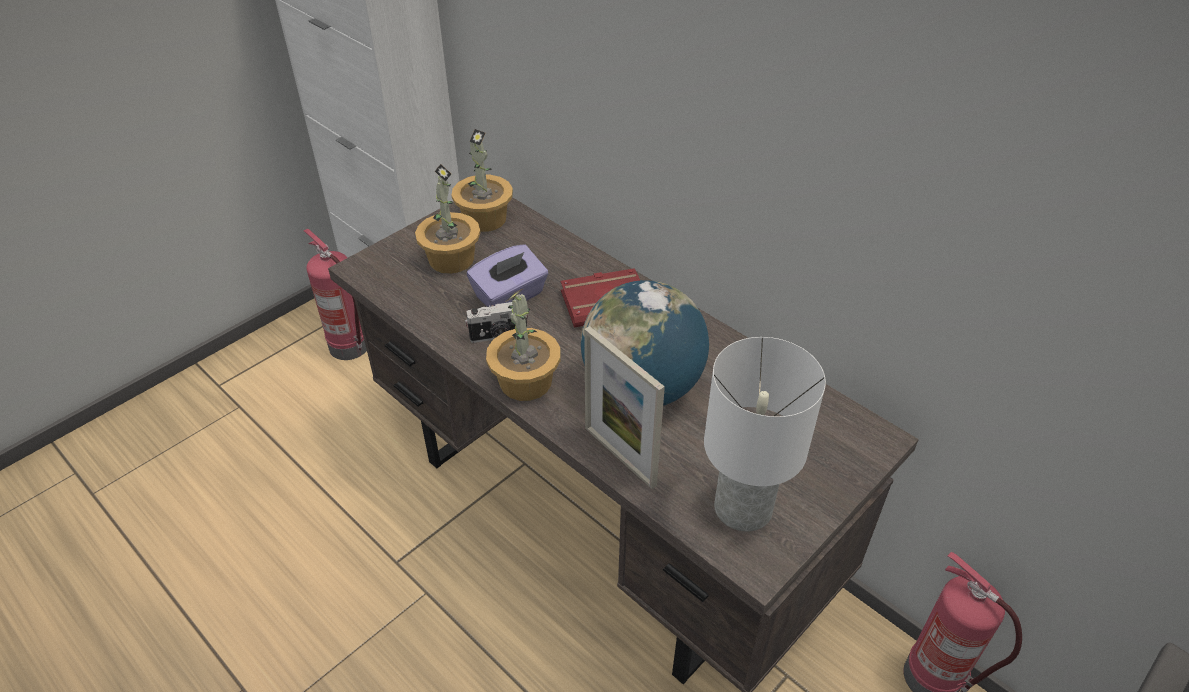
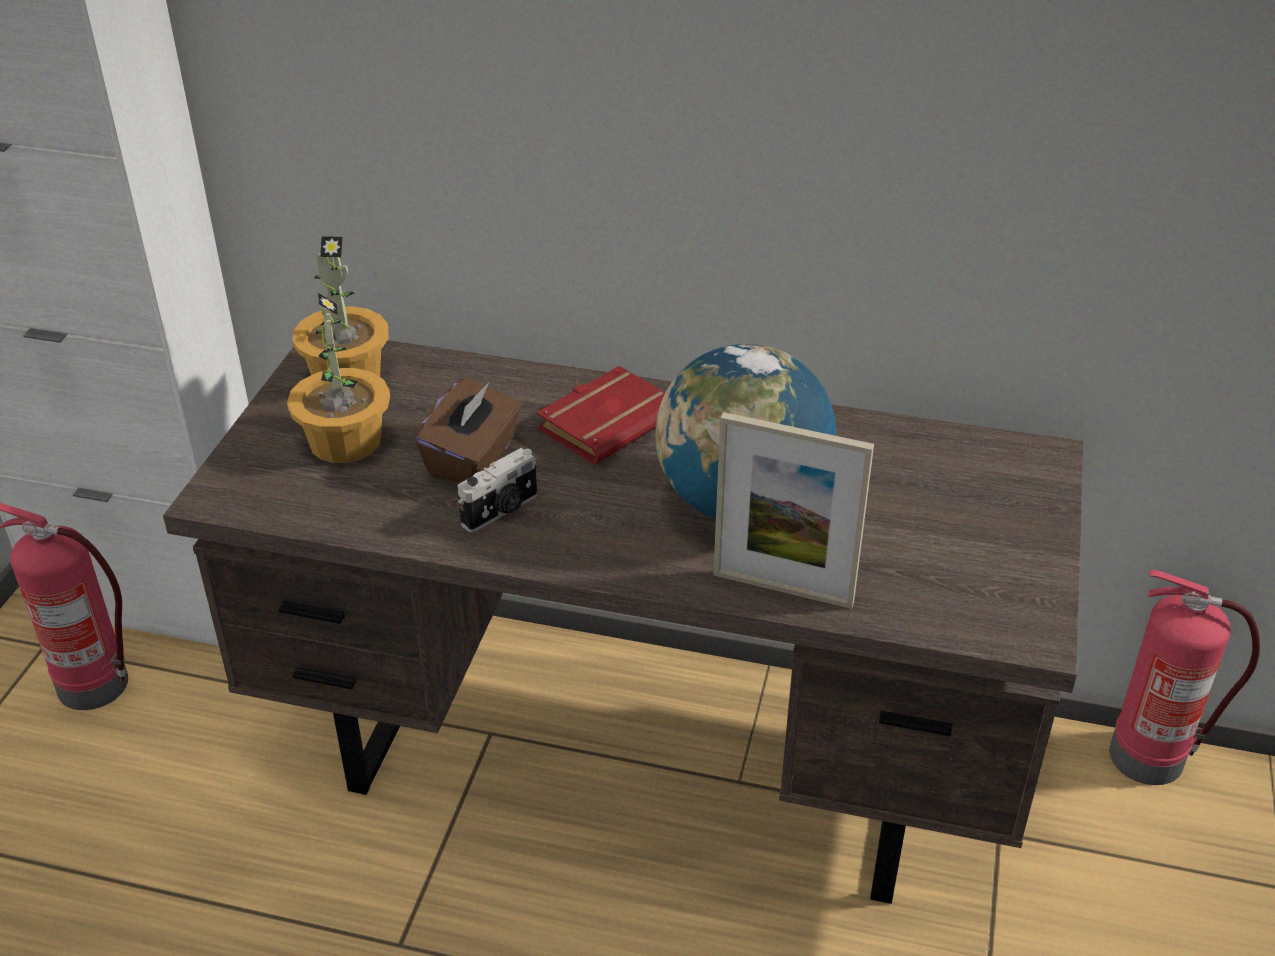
camera: 30 degrees left, 5 degrees down
(510, 296) = (473, 458): purple tissue box -> brown tissue box
(526, 382) = (590, 551): potted plant -> none
(741, 509) = (968, 587): white table lamp -> none

